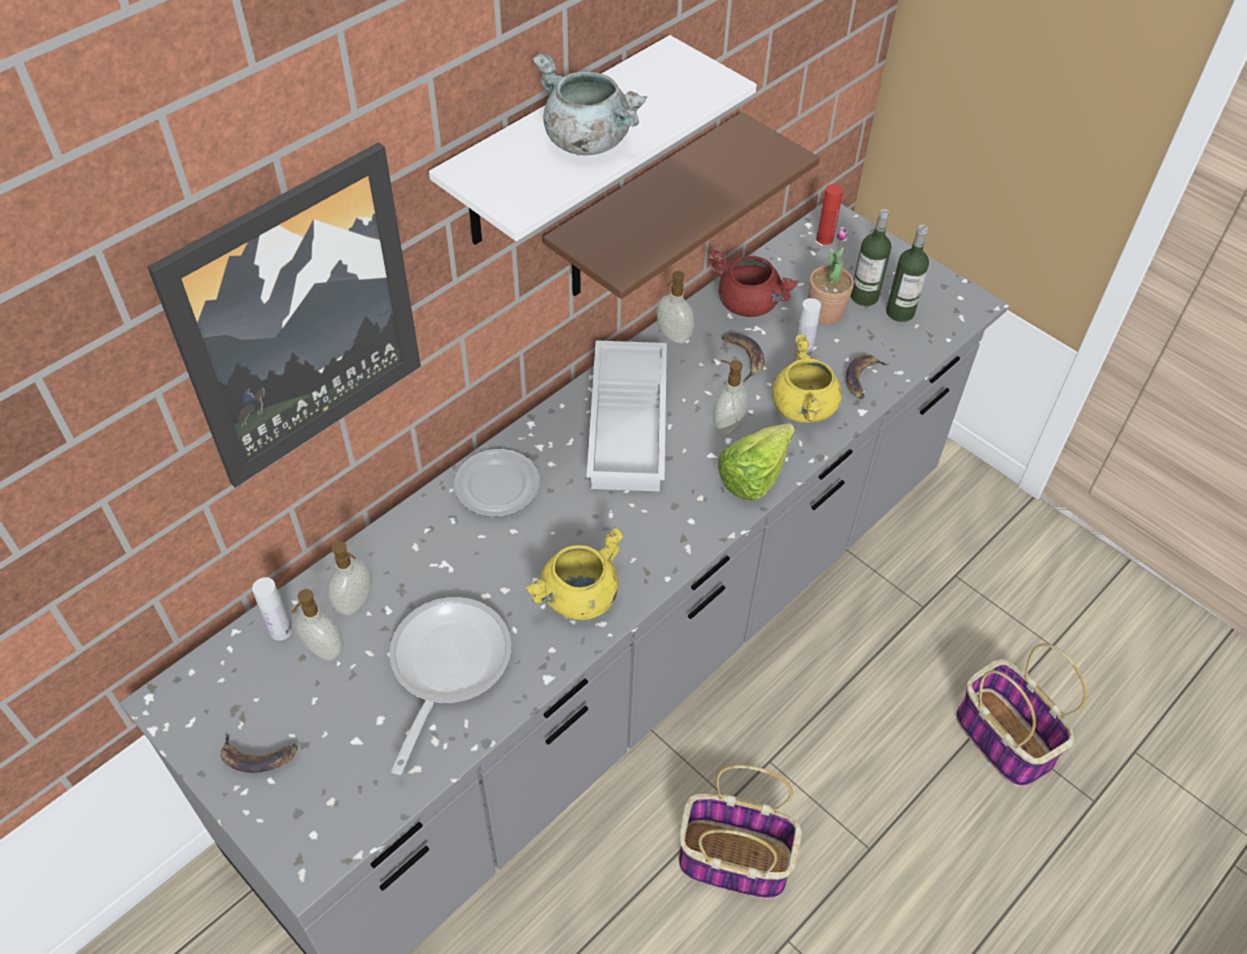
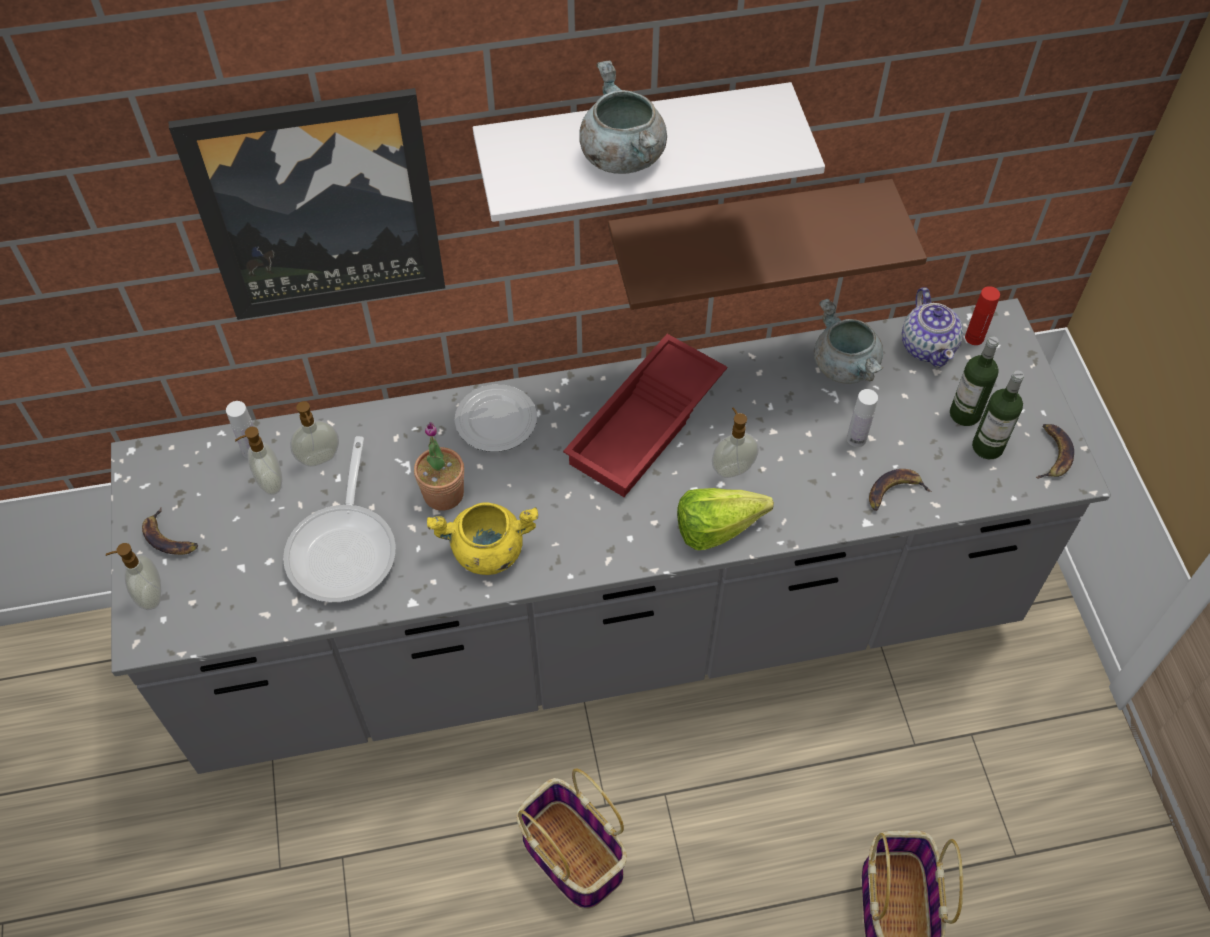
camera: 35 degrees right, 5 degrees up
(446, 667) = (345, 548): frying pan -> frying pan turned 135 degrees clockwise
(630, 424) = (647, 425): white tray -> red tray
(673, 336) = (750, 363): soap dispenser -> soap dispenser (150, 595)
(743, 357) = (797, 415): banana -> banana (1052, 454)
(749, 303) = (845, 366): red cooking pot -> grey cooking pot
(797, 260) = (928, 346): none -> teapot
(804, 408) = (814, 491): yellow cooking pot -> none
(825, 312) = (912, 410): potted plant -> potted plant (443, 494)

